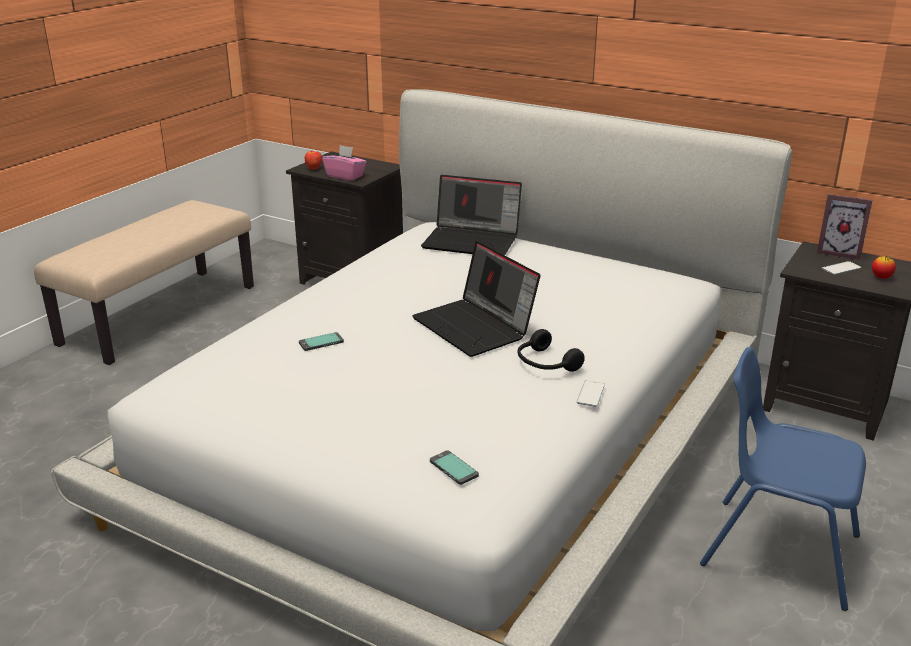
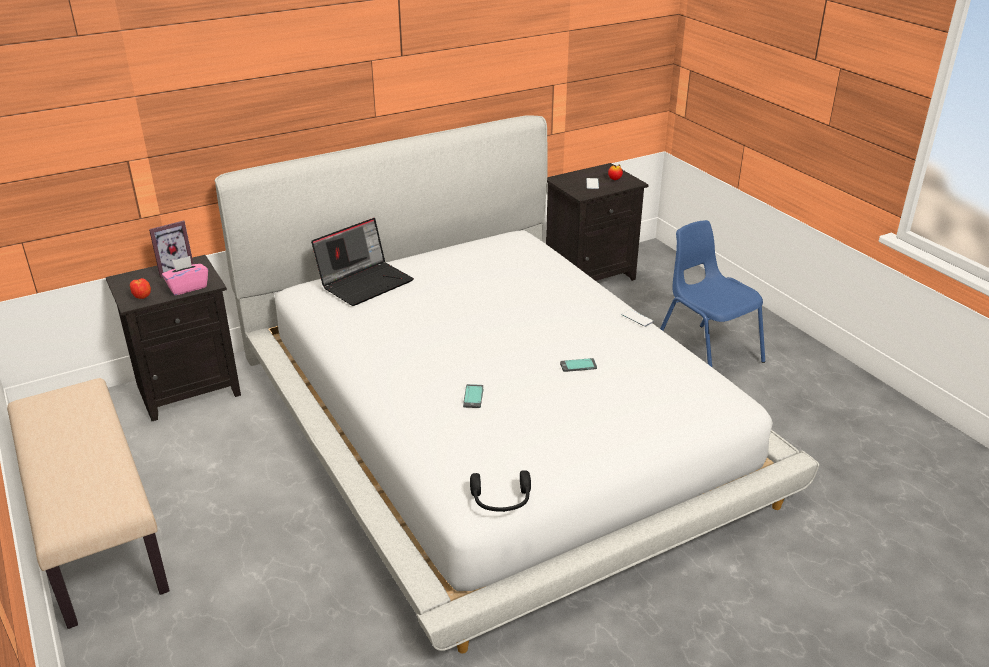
camera: 60 degrees left, 5 degrees up
(453, 468) = (689, 393): phone -> phone (578, 366)
(476, 327) = (514, 327): laptop -> none
(545, 364) = (589, 319): black headphones -> black headphones (501, 501)
(778, 550) = (706, 353): blue chair -> blue chair turned 90 degrees clockwise
(839, 252) = (571, 175): picture frame -> picture frame (174, 269)

